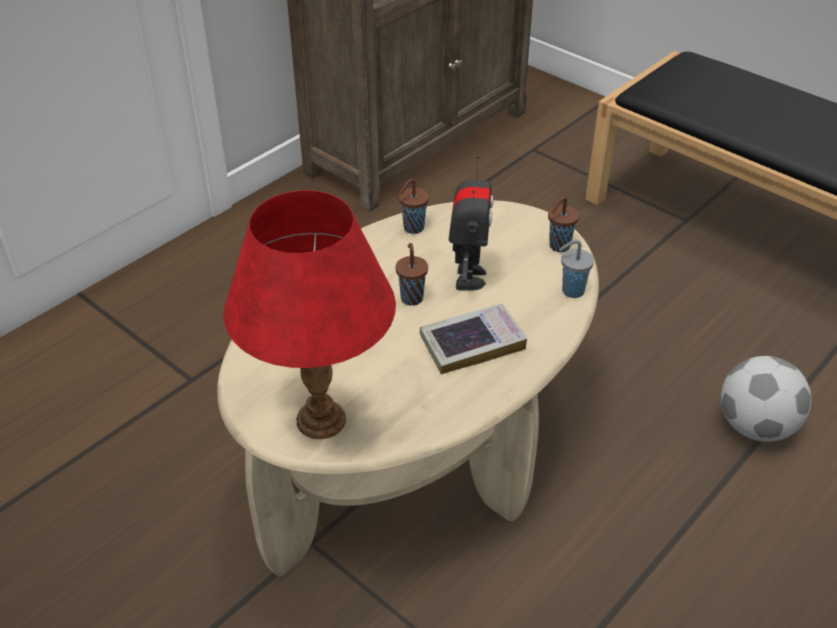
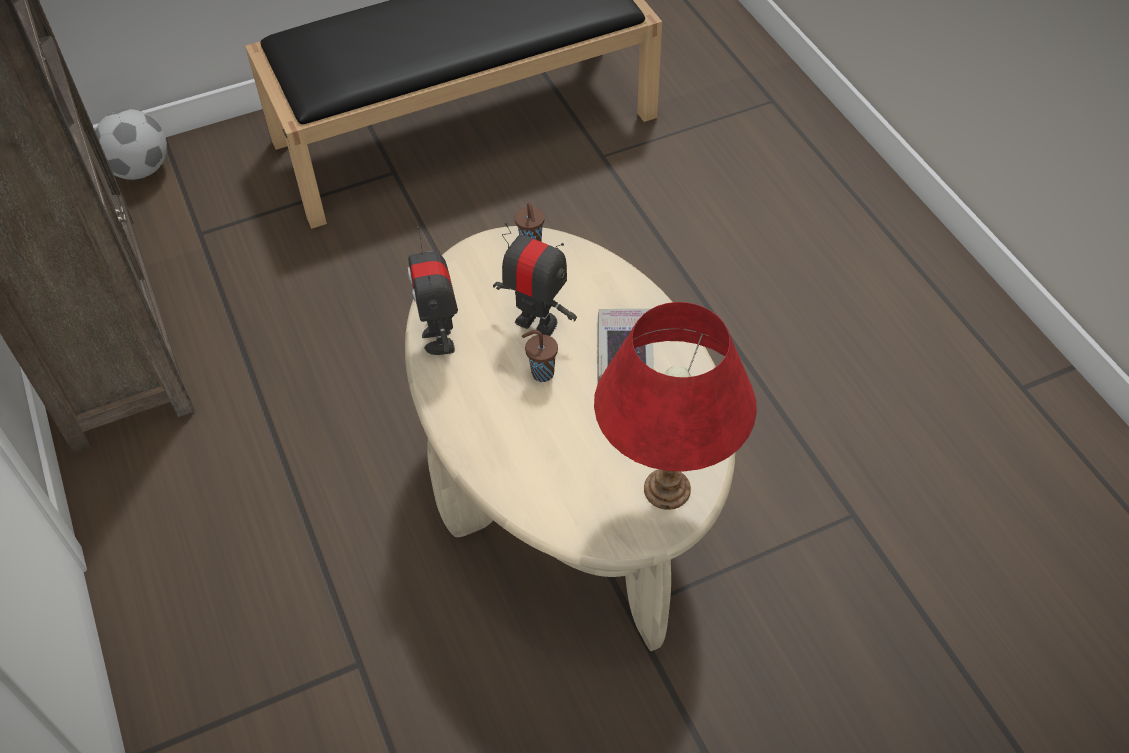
camera: 65 degrees left, 10 degrees up
(412, 228) = (440, 339): brown cup -> toy robot
(571, 291) = (594, 261): grey cup -> none
(755, 427) = (657, 250): football -> football (140, 170)

